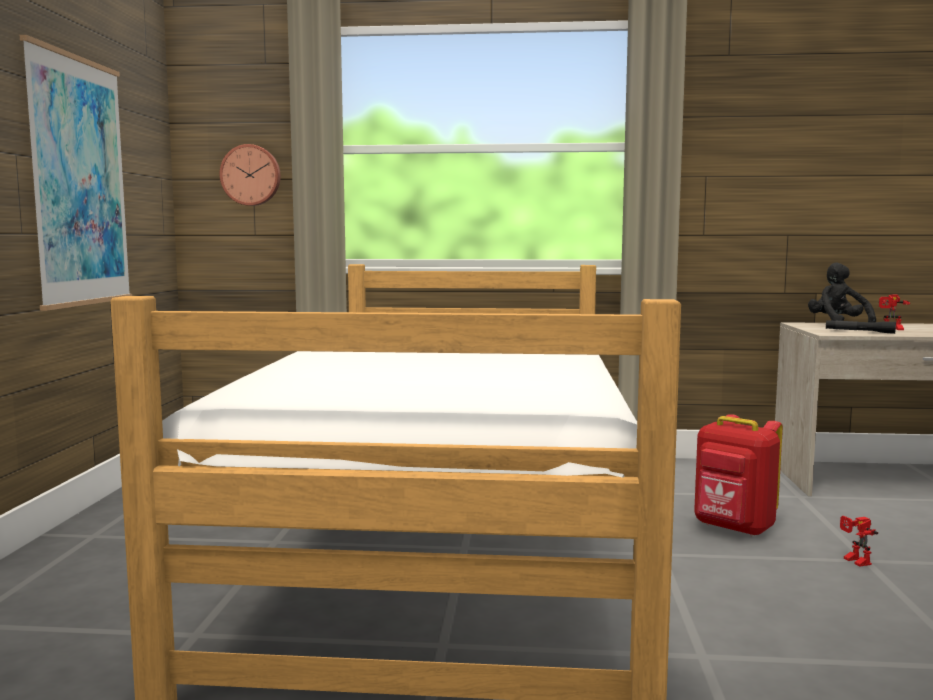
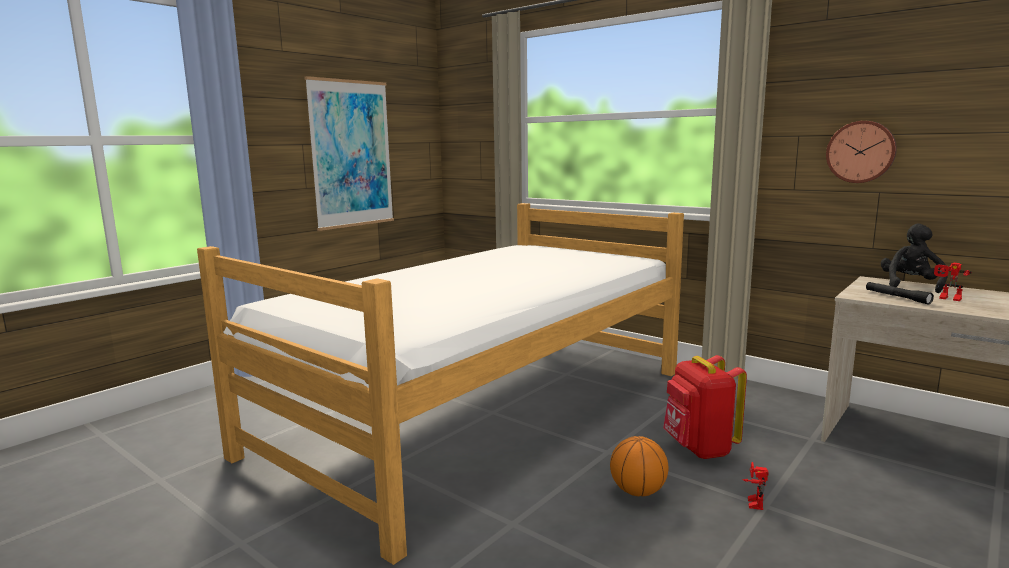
camera: 35 degrees right, 5 degrees up
(251, 175) = (478, 139): wall clock -> wall clock (861, 152)
(754, 582) = (638, 491): none -> basketball

